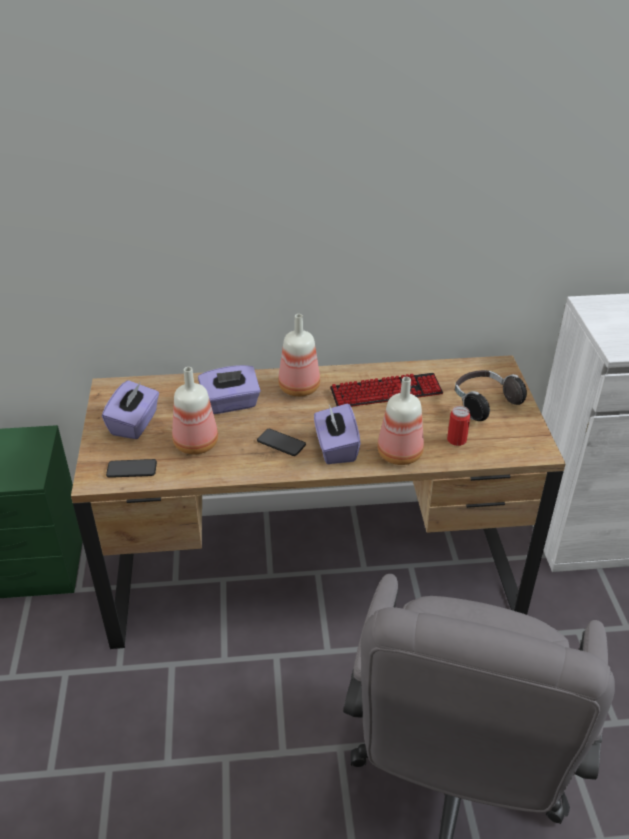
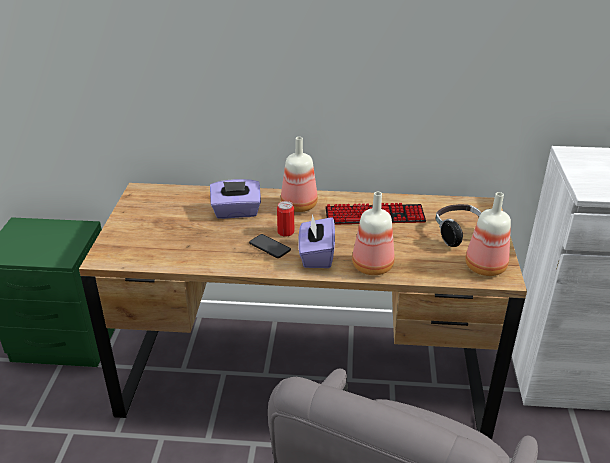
camera: 10 degrees right, 5 degrees down
(132, 469) = (136, 254): phone -> none
(135, 424) = (151, 219): purple tissue box -> none
(194, 444) = (195, 240): bottle -> bottle (484, 267)
(456, 440) = (428, 260): can -> can (285, 232)

